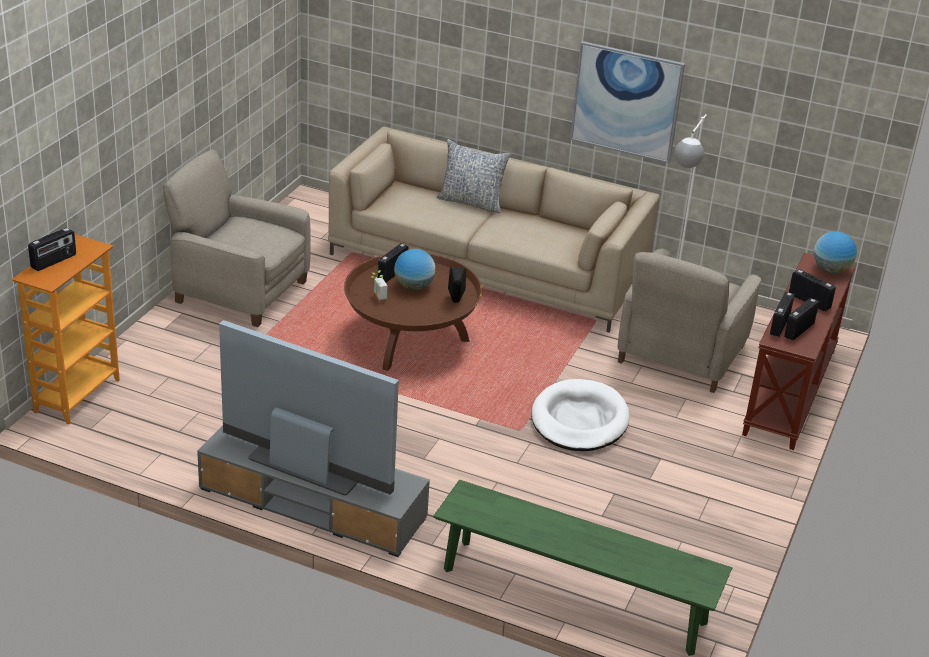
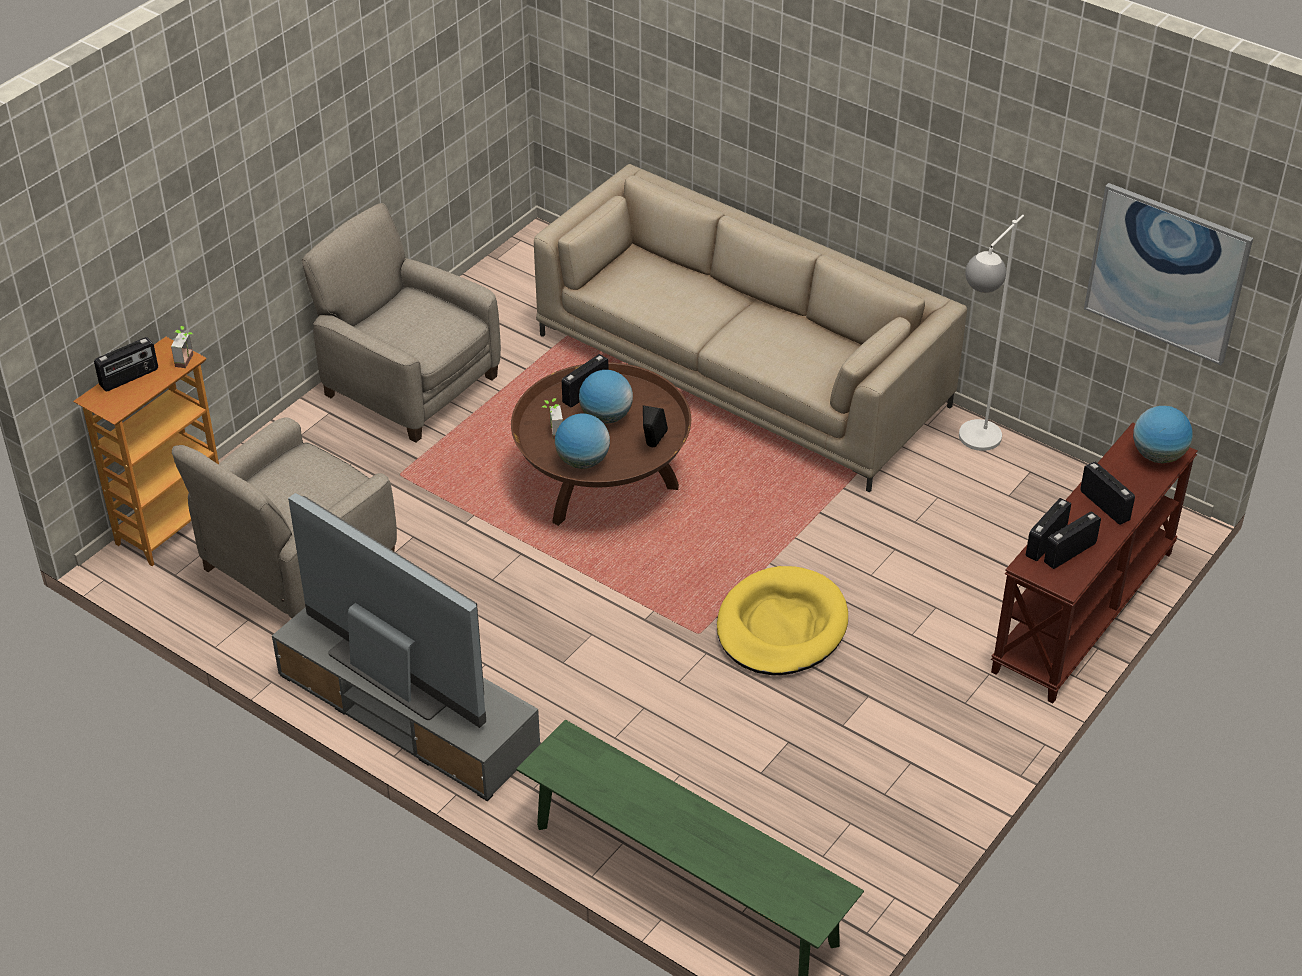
camera: 15 degrees right, 10 degrees up
(99, 248) = (188, 361): none -> potted plant
(407, 315) = (582, 461): none -> globe
(471, 202) = (722, 288): pillow -> none
(579, 420) = (781, 626): white dog bed -> yellow dog bed
(626, 101) = (924, 182): picture -> picture (1166, 273)
(680, 355) = (954, 537): beige armchair -> beige armchair (296, 566)

